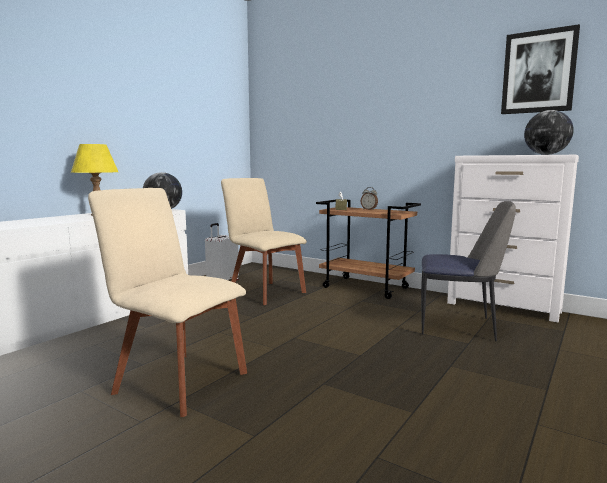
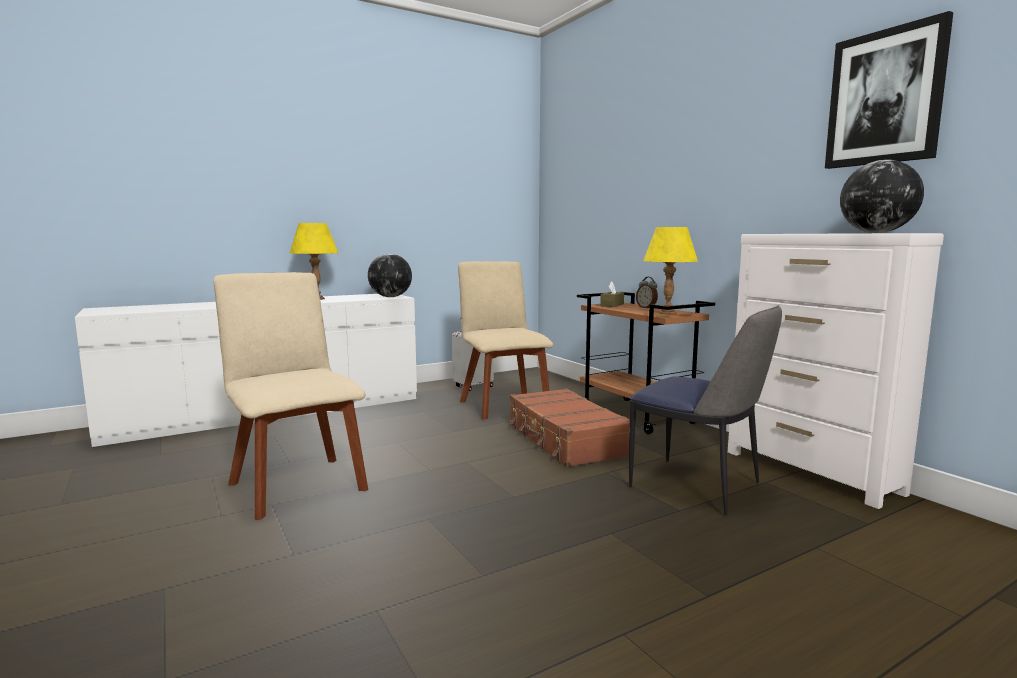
camera: 25 degrees right, 0 degrees up
(342, 311) = (565, 440): none -> brown suitcase
(392, 212) = (667, 313): none -> yellow table lamp

